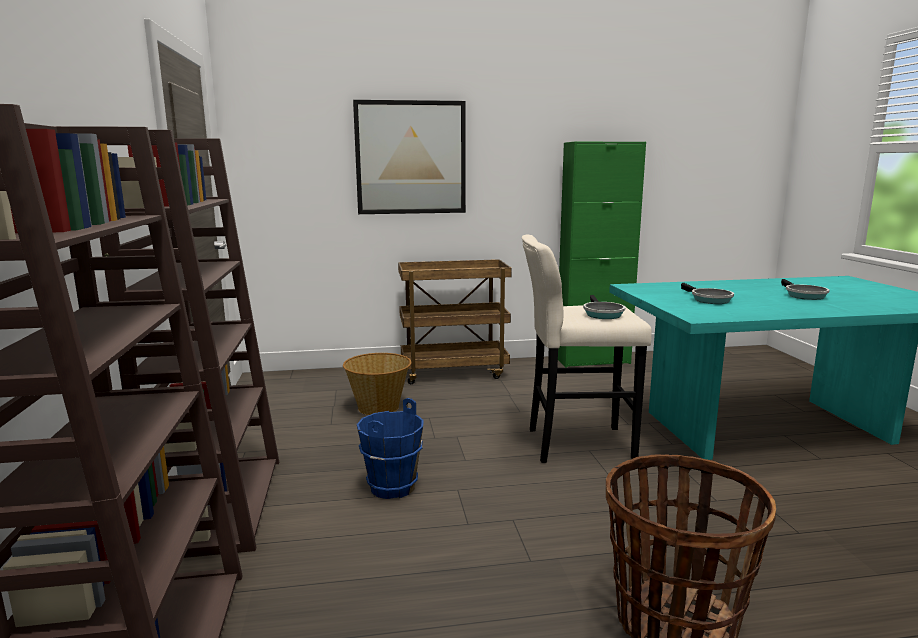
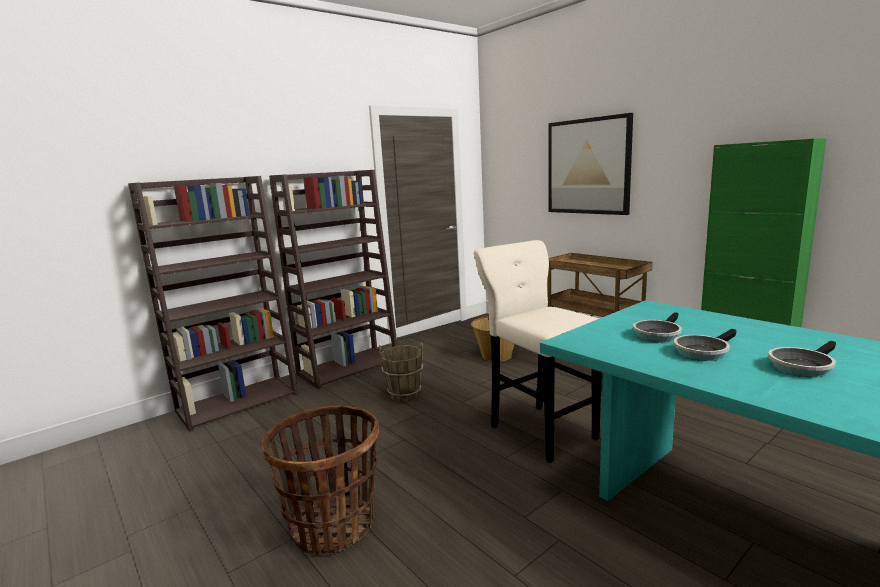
camera: 60 degrees right, 0 degrees up
(391, 487) = (404, 394): blue bucket -> brown bucket
(602, 314) = (542, 319): frying pan -> frying pan (702, 352)

